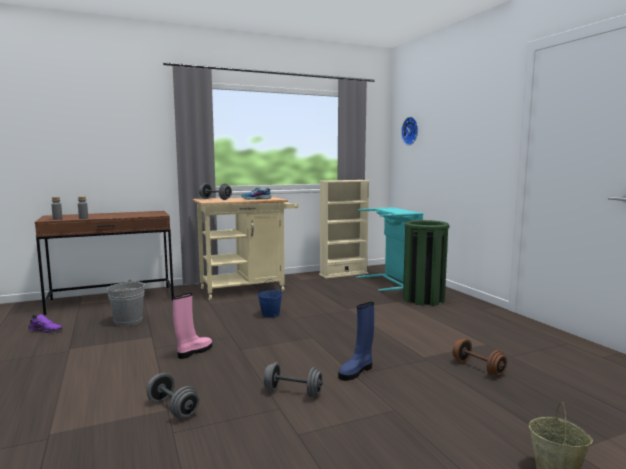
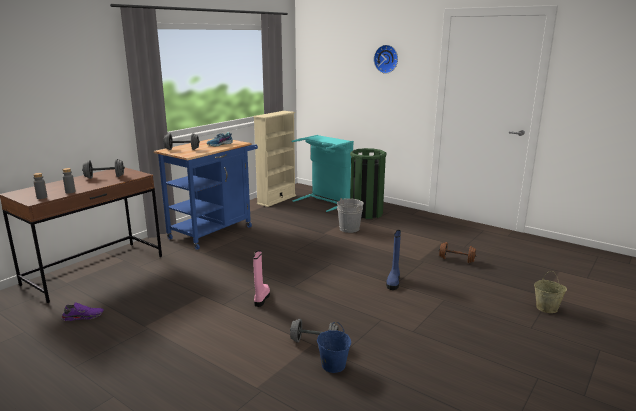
camera: 30 degrees left, 10 degrees up
(128, 321) = (154, 287): grey bucket -> grey bucket (349, 229)
(247, 289) = (214, 231): beige cart -> blue cart
(270, 314) = (272, 251): blue bucket -> blue bucket (333, 365)
(293, 392) = (374, 307): grey dumbbell -> grey dumbbell (104, 177)
(411, 131) = (324, 63): wall clock -> wall clock (386, 59)

